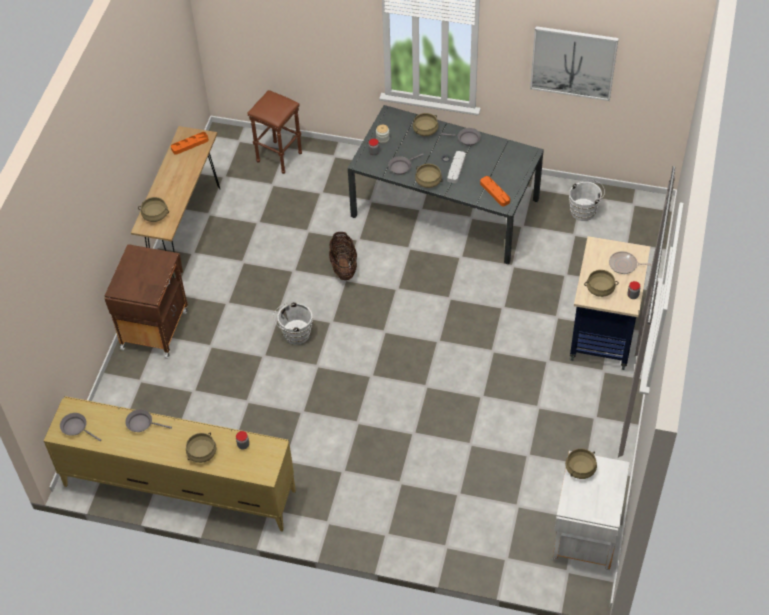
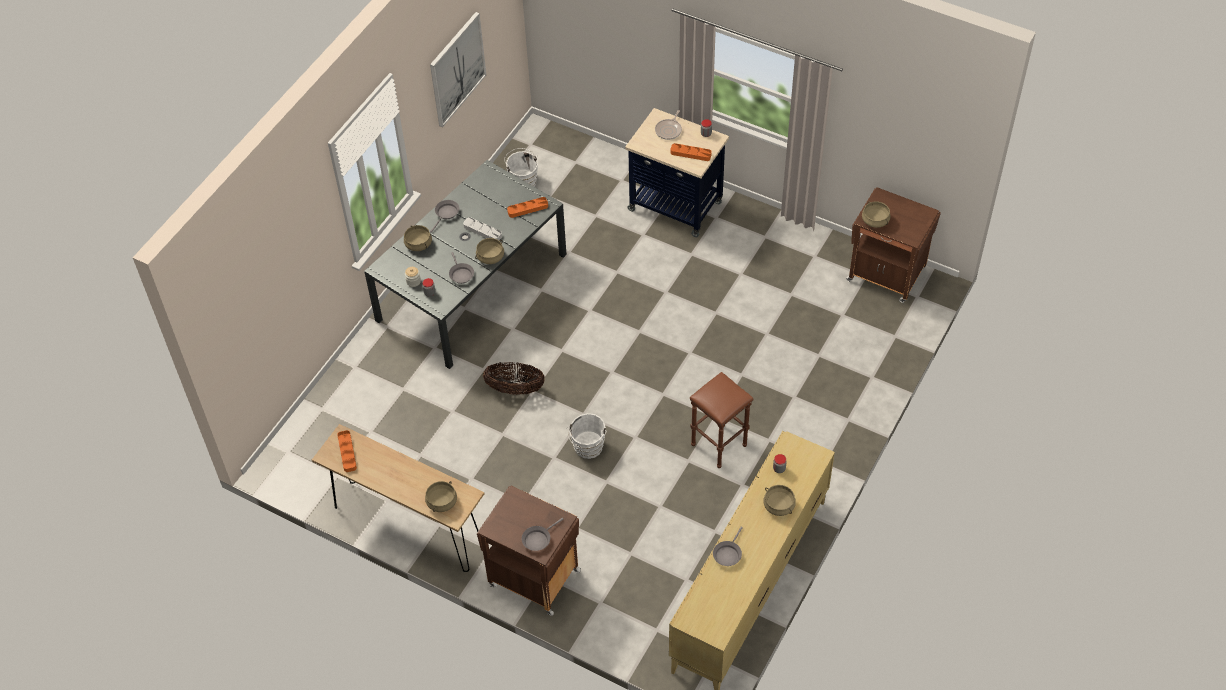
camera: 75 degrees left, 0 degrees up
(76, 428) = (715, 616): grey frying pan -> grey frying pan (538, 539)
(278, 157) = (332, 418): brown stool -> brown stool (719, 446)
(585, 537) = (887, 276): white cart -> brown cart
(600, 289) = (690, 154): beige cooking pot -> orange tray

